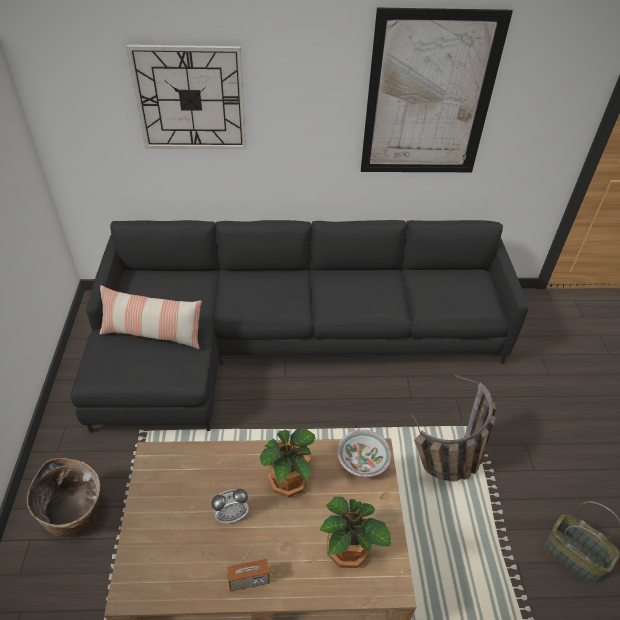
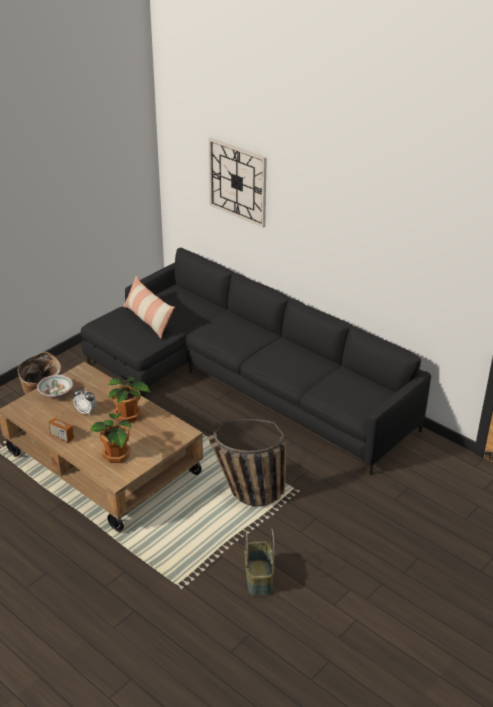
camera: 45 degrees right, 10 degrees down
(363, 460) = (174, 431): bowl -> bowl (56, 393)
(429, 97) = (375, 232): picture -> none

